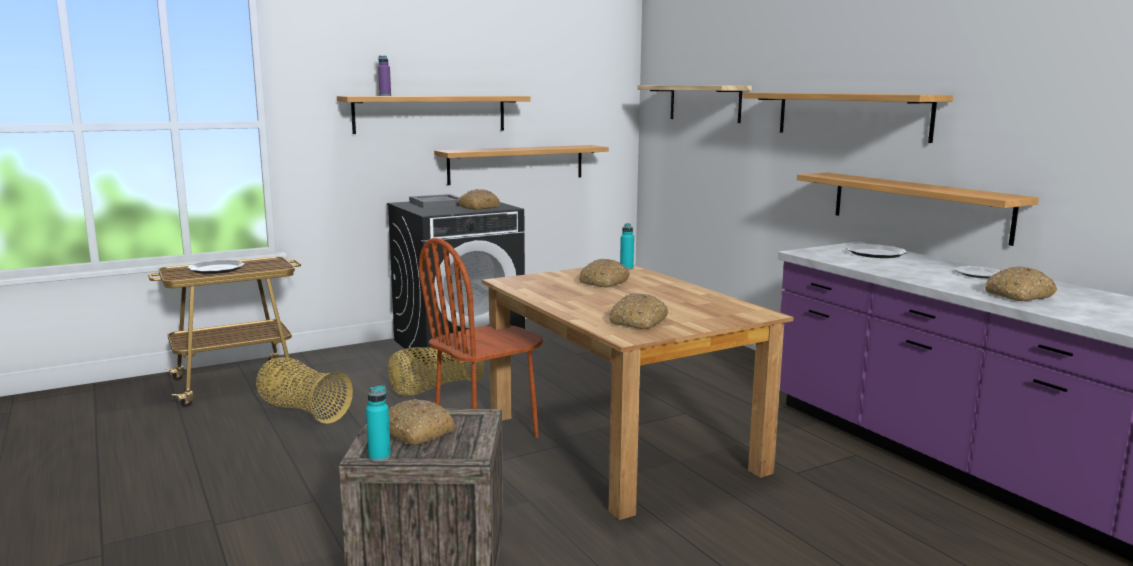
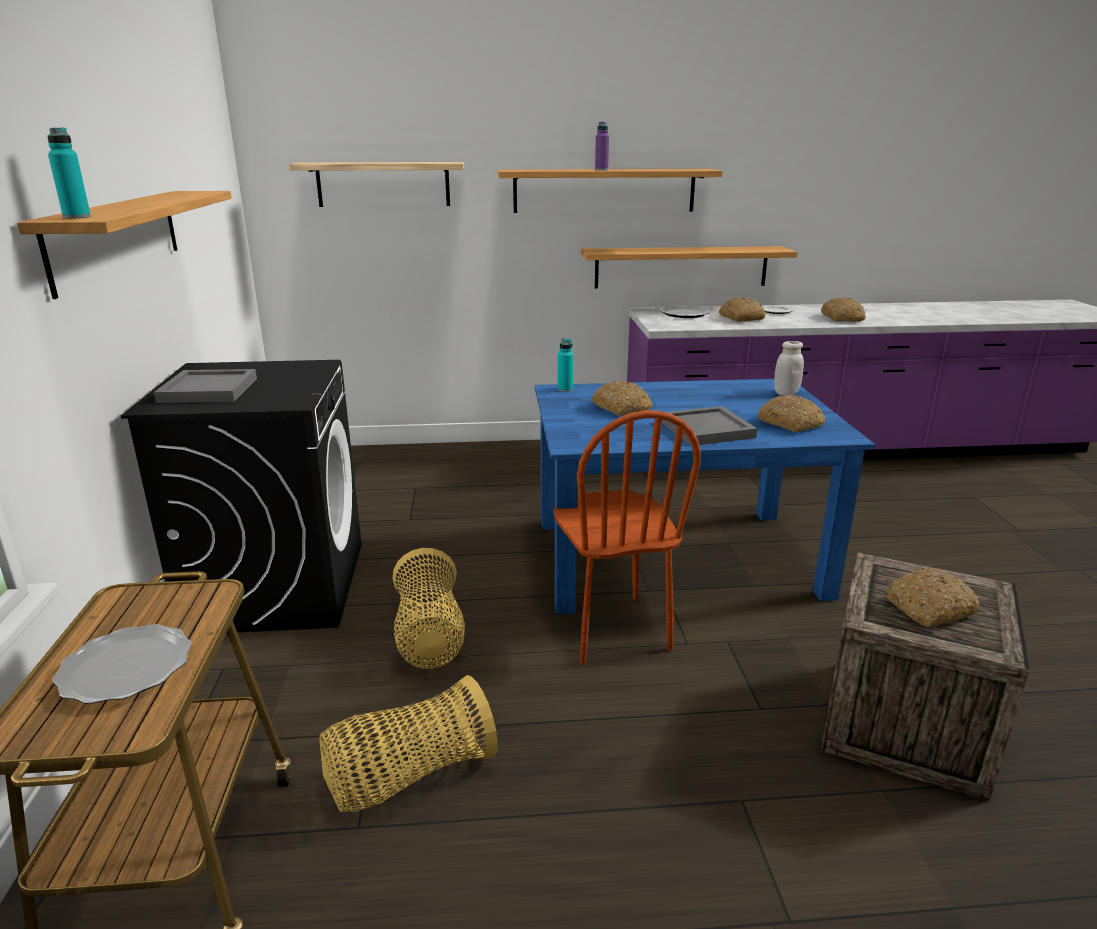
camera: 65 degrees left, 10 degrees up
(379, 457) = (1000, 639): turquoise bottle -> turquoise bottle (77, 217)
(385, 95) = (99, 211): purple bottle -> purple bottle (601, 170)
(479, 207) = (291, 375): bread -> bread (740, 318)
(516, 164) = (193, 300): shelf -> none
(586, 303) = (707, 429): none -> grey tray
(619, 442) = (674, 558): brown dining table -> blue dining table
(732, 317) = (786, 393): none -> white jar

